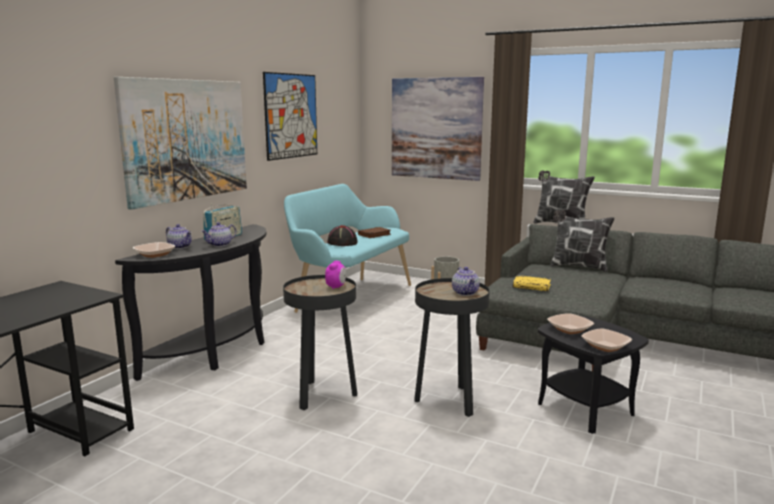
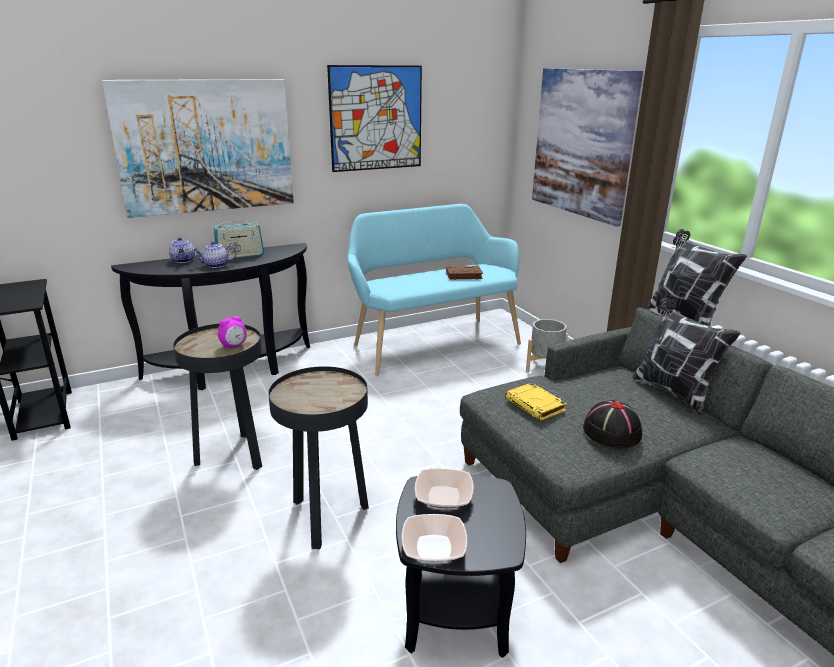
camera: 35 degrees right, 10 degrees up
(154, 254) = (146, 266): bowl -> none
(342, 243) = (408, 279): black hat -> black hat (611, 432)
(466, 293) = (329, 400): teapot -> none

